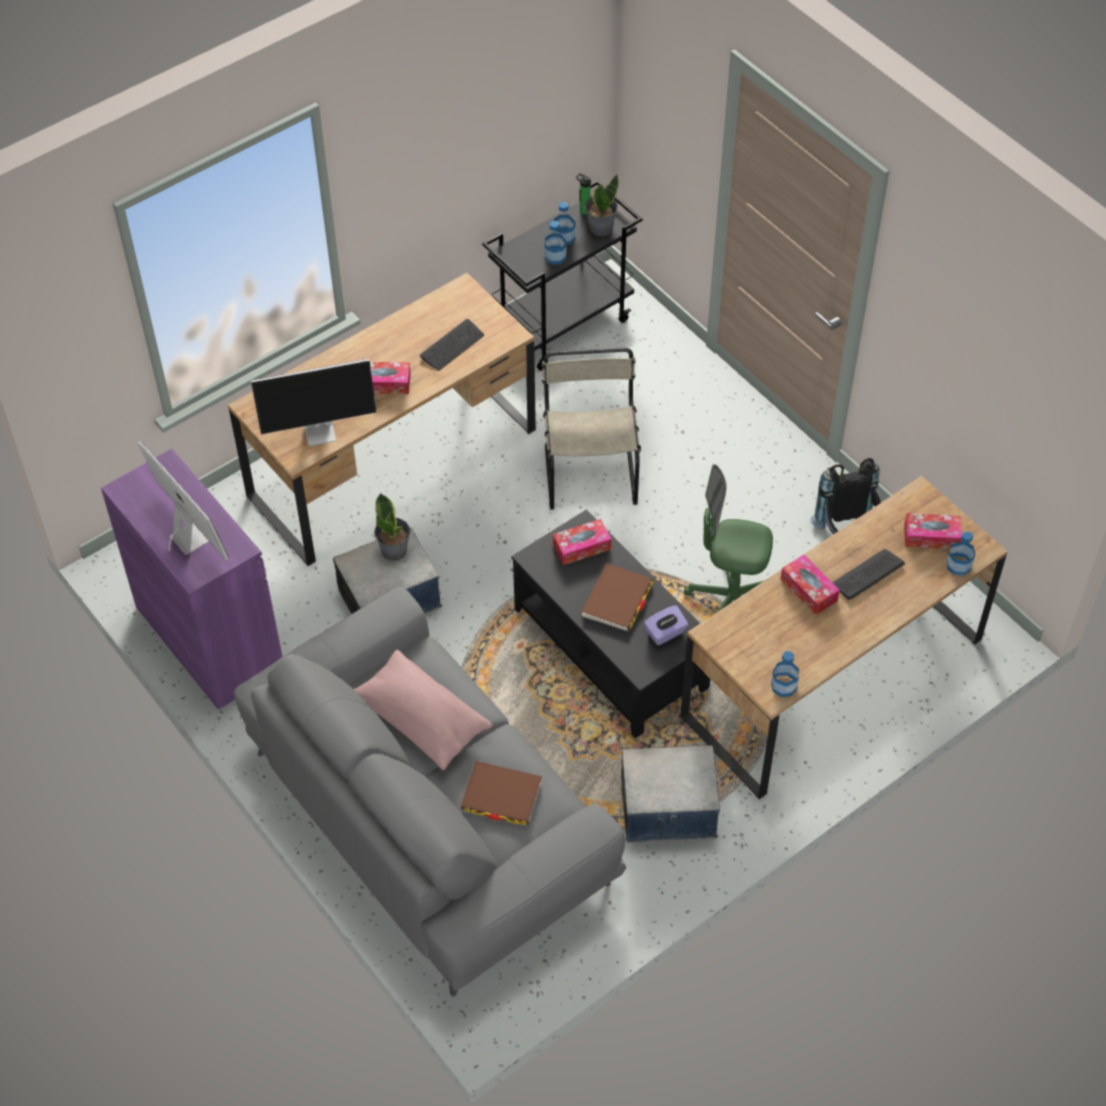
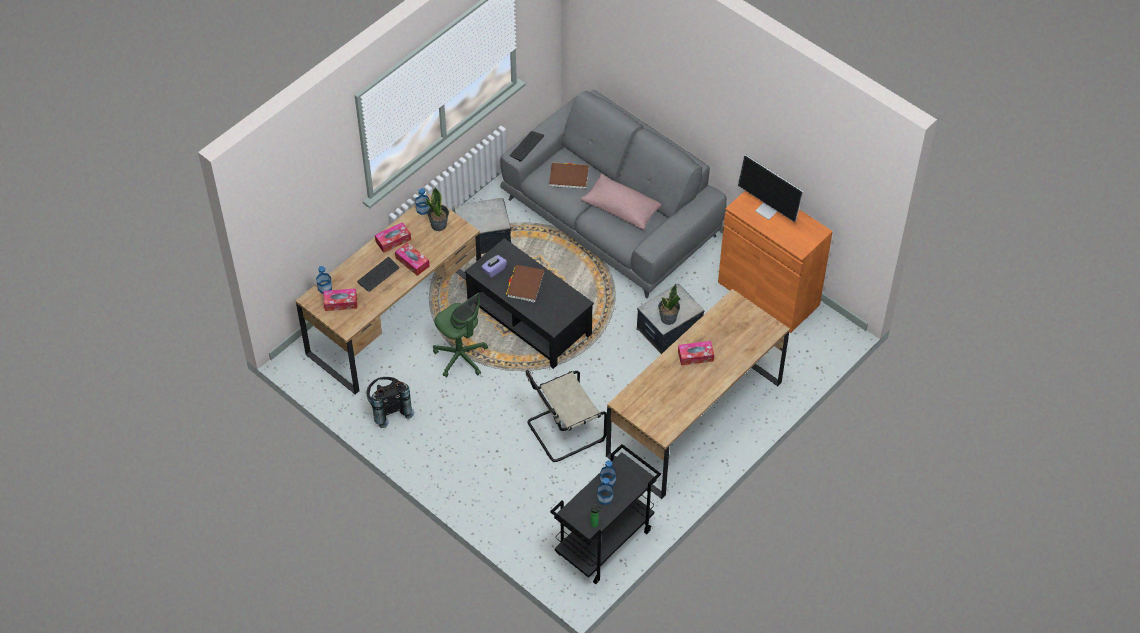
camera: 170 degrees right, 0 degrees up
(209, 637) = (768, 293): purple cabinet -> orange cabinet
(321, 431) = (724, 318): monitor -> none
(452, 346) = (659, 389): keyboard -> keyboard (526, 146)
(581, 547) = (552, 313): tissue box -> tissue box (393, 240)
(590, 471) = (563, 431): beige chair -> beige chair turned 75 degrees clockwise
(600, 227) = (580, 510): potted plant -> potted plant (439, 225)
(730, 601) = (461, 357): green office chair -> green office chair turned 45 degrees clockwise

